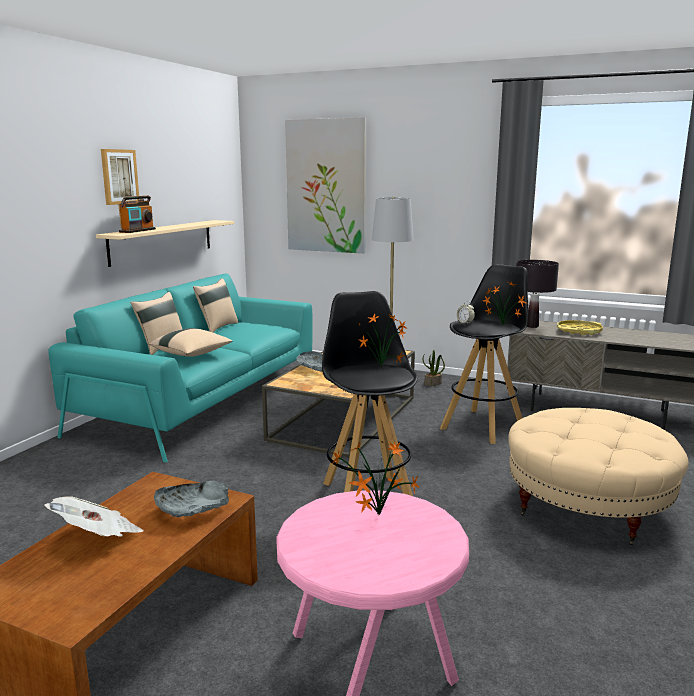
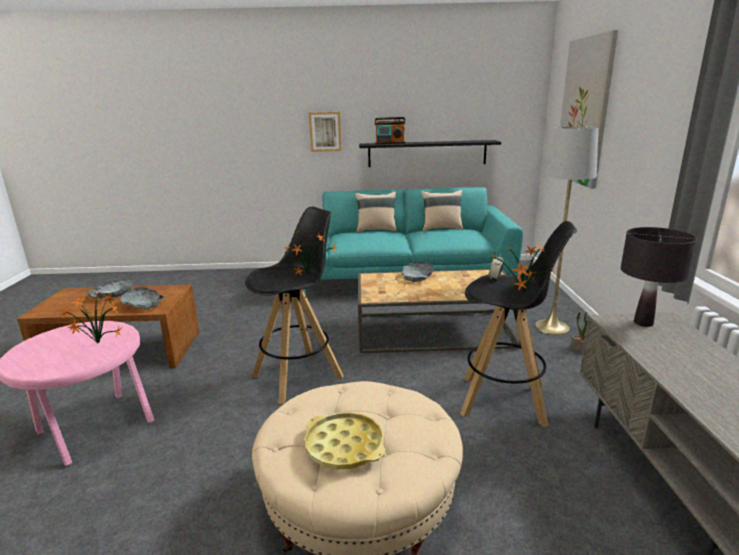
camera: 65 degrees right, 5 degrees up
(98, 537) = (112, 295): newspaper -> grey bowl
(119, 176) = (386, 102): picture -> picture (325, 131)
(162, 241) = (427, 153): beige shelf -> black shelf
(192, 354) = (367, 238): beige pillow -> none
(579, 331) = (678, 355): yellow tray -> yellow tray (344, 446)

